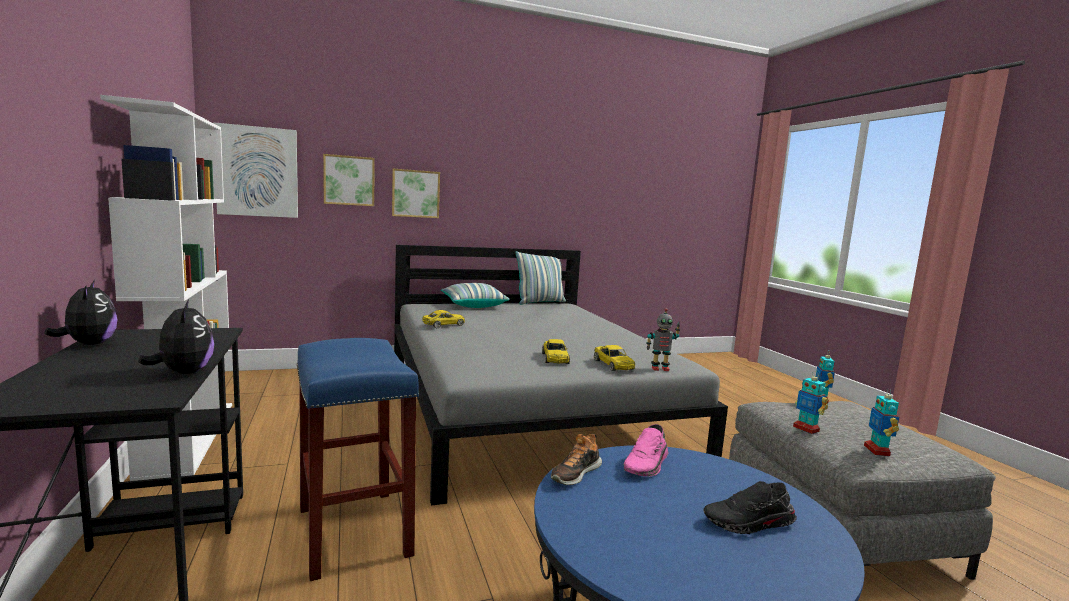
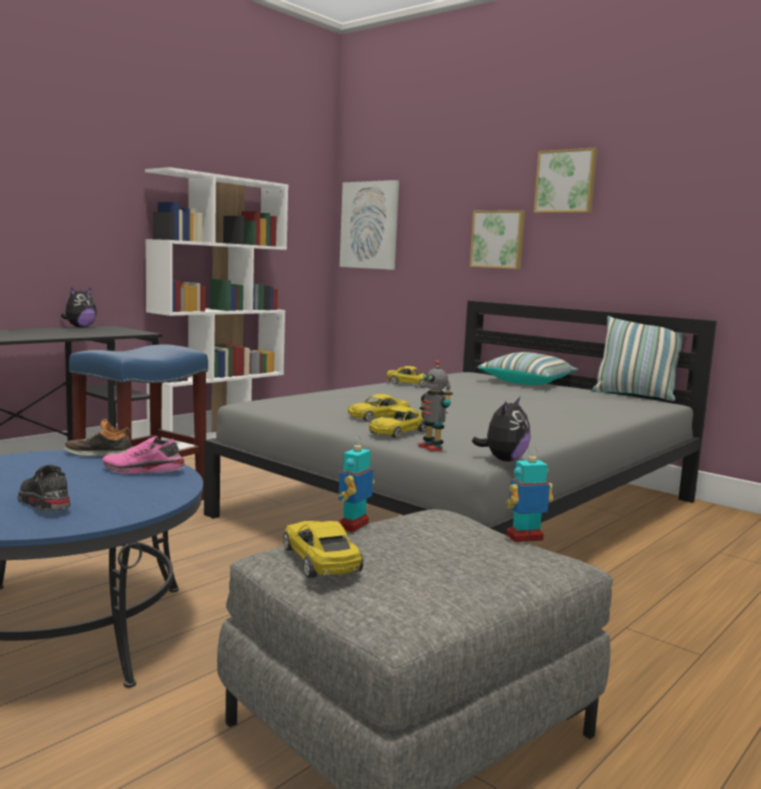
camera: 60 degrees right, 0 degrees up
(183, 372) = (44, 337): plush toy -> plush toy (503, 460)
(349, 180) = (437, 228): picture -> picture (566, 181)
(877, 451) = (321, 560): toy robot -> yellow toy car

